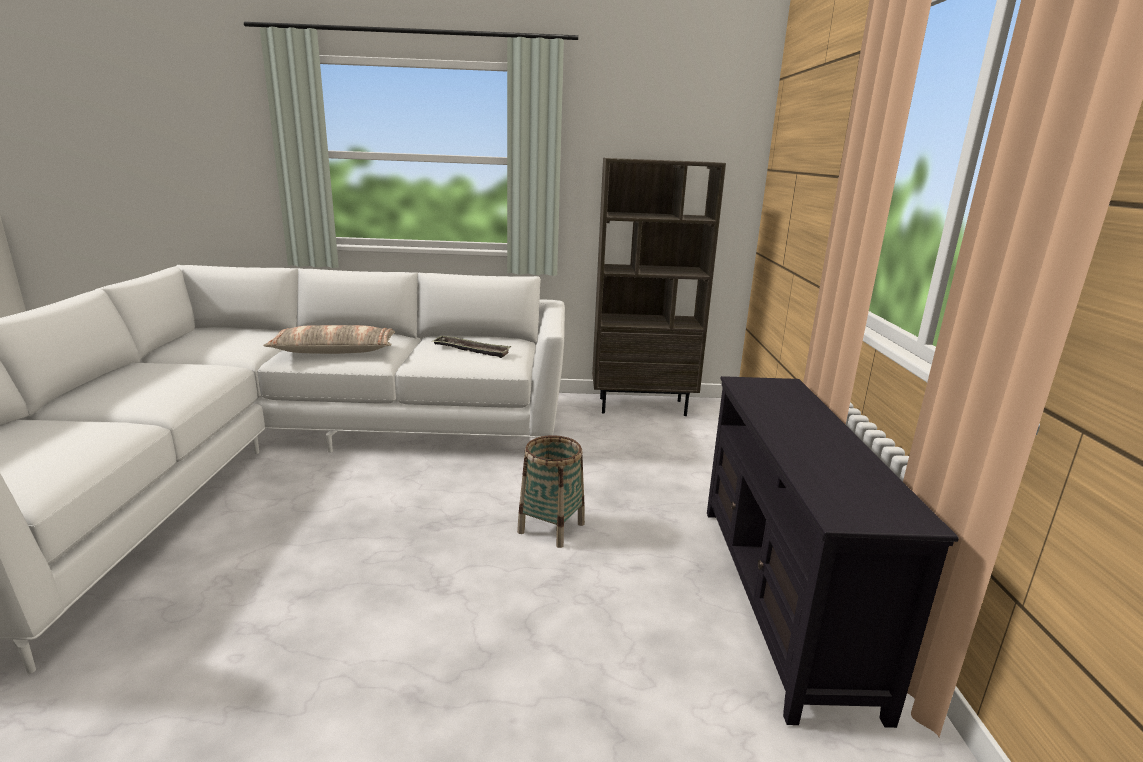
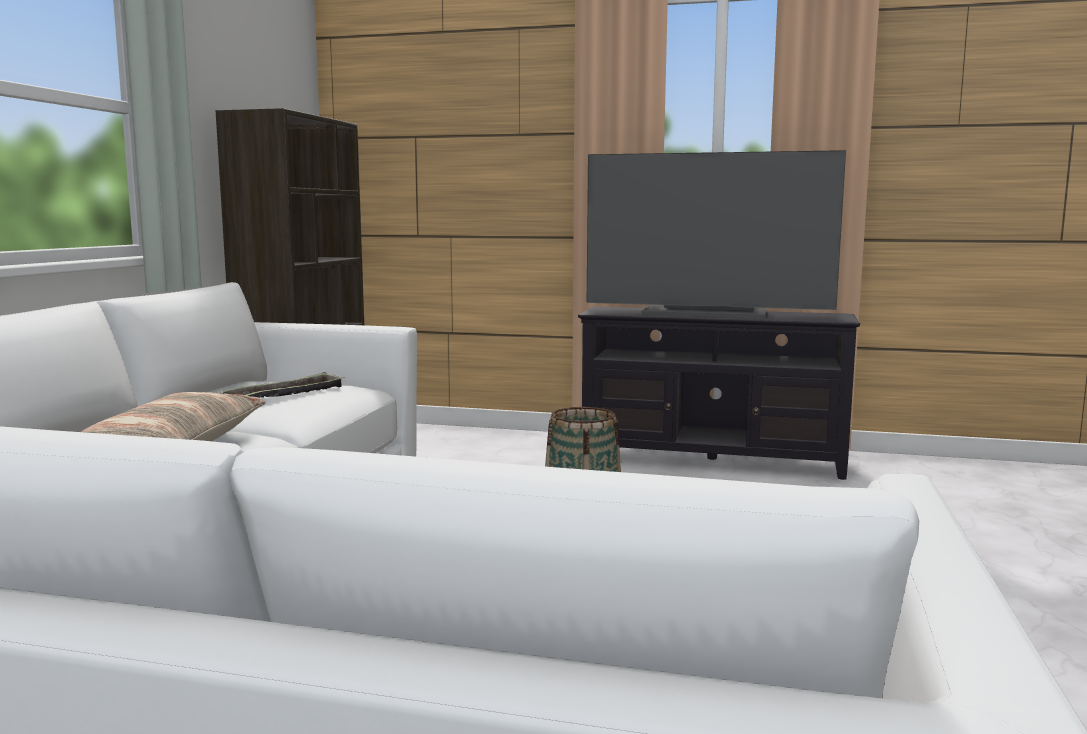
camera: 75 degrees left, 10 degrees down
(805, 429) = (706, 313): none -> television

